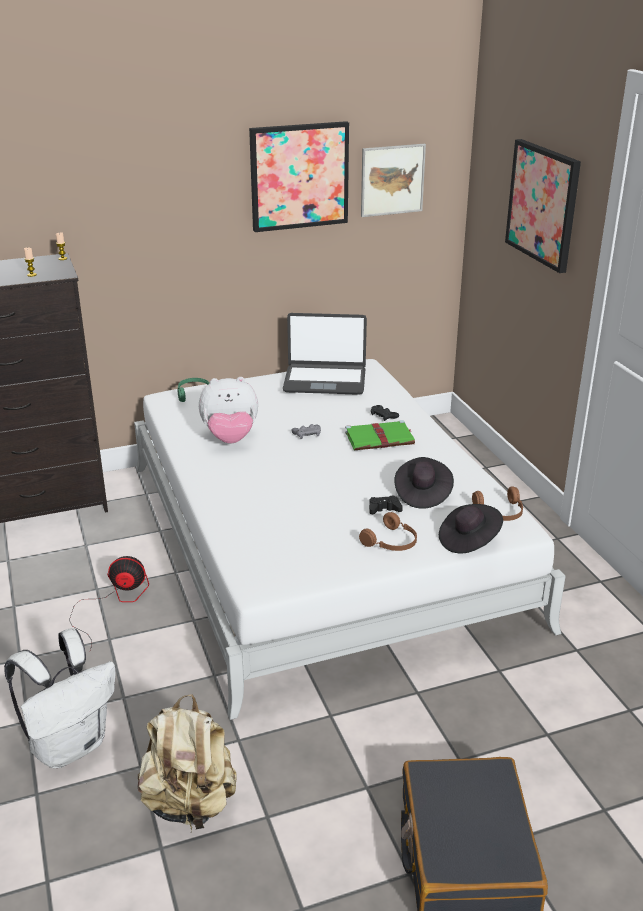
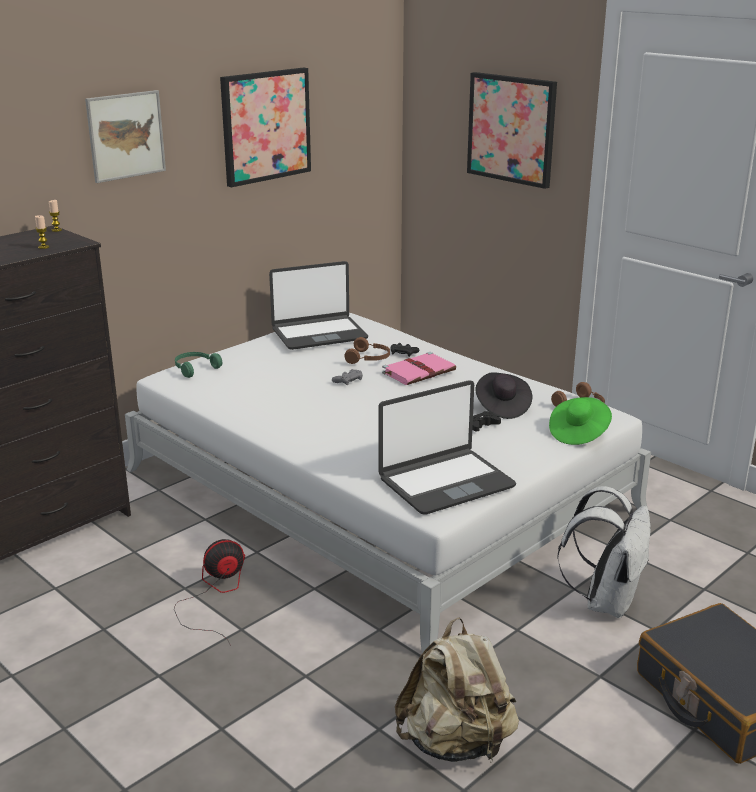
camera: 25 degrees left, 5 degrees down
(70, 745) = (289, 734): white backpack -> white backpack (606, 601)
(230, 438) = (274, 399): plush toy -> none
(294, 559) = (445, 482): none -> laptop
(380, 438) = (419, 371): green book -> pink book
(392, 180) = (343, 125): picture -> picture (126, 135)
(392, 542) = (516, 449): brown headphones -> brown headphones (369, 358)
(468, 541) = (578, 433): black hat -> green hat

